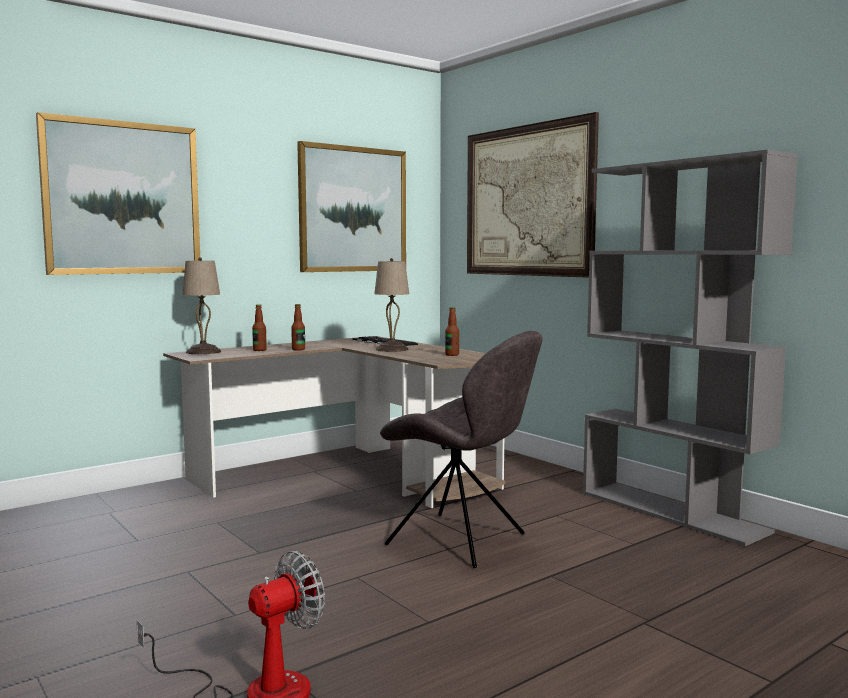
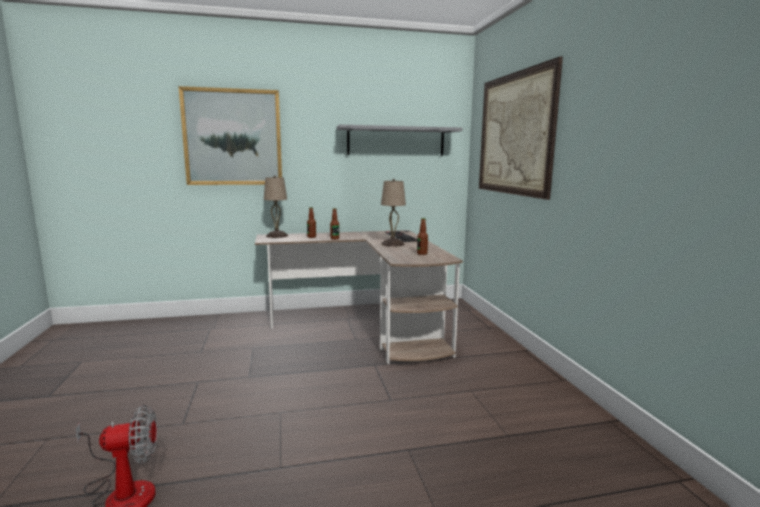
camera: 25 degrees right, 5 degrees up
(353, 209) = (396, 141): picture -> grey shelf
(460, 541) = (377, 398): grey chair -> none
(673, 512) = (574, 410): grey bookcase -> none

